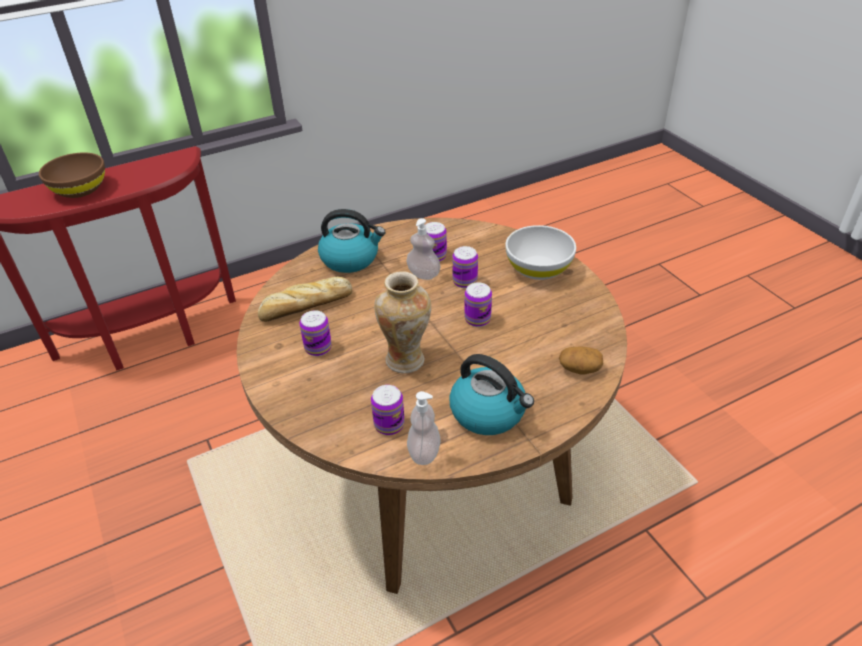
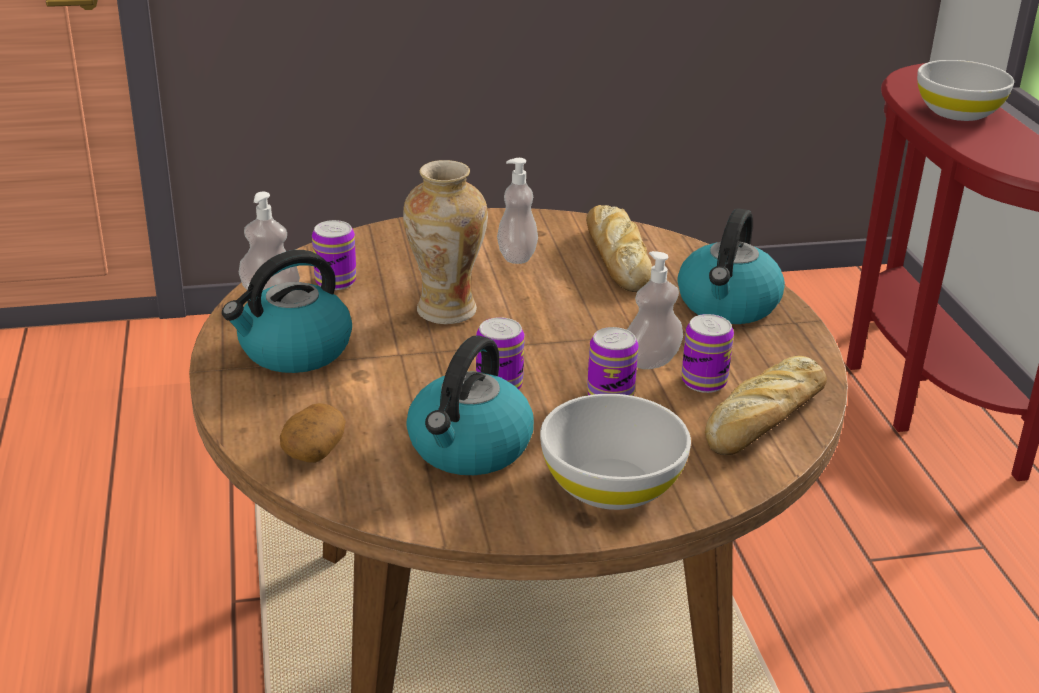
camera: 105 degrees right, 10 degrees down
(80, 189) = (958, 112): brown bowl -> white bowl
(318, 348) = (517, 256): can -> soap dispenser
(457, 236) = (764, 419): none -> bread
(540, 315) = (469, 448): none -> kettle

